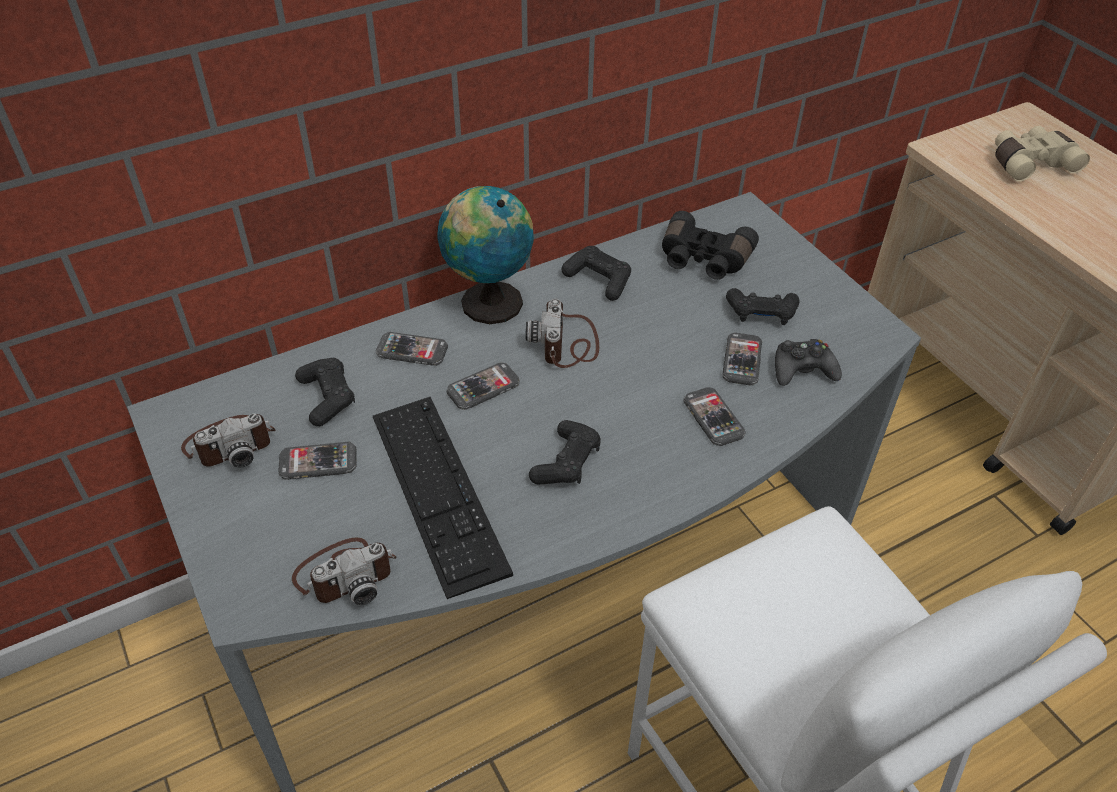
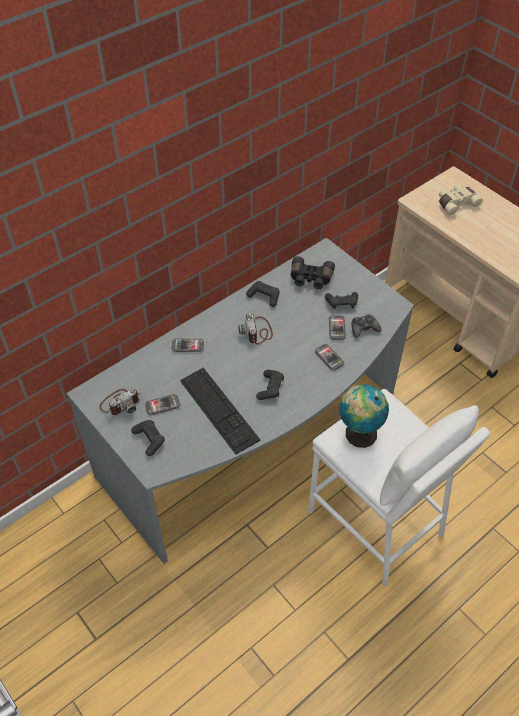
camera: 10 degrees left, 5 degrees up
(327, 397) = (156, 375): black game controller -> black game controller (149, 439)
(345, 573) = (190, 451): camera -> none
(483, 388) = (225, 359): phone -> none
(487, 302) = (215, 316): globe -> globe (358, 433)

